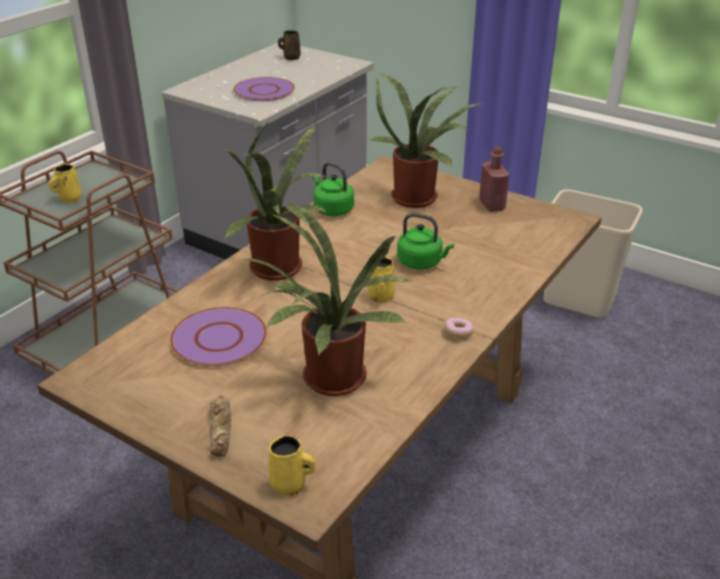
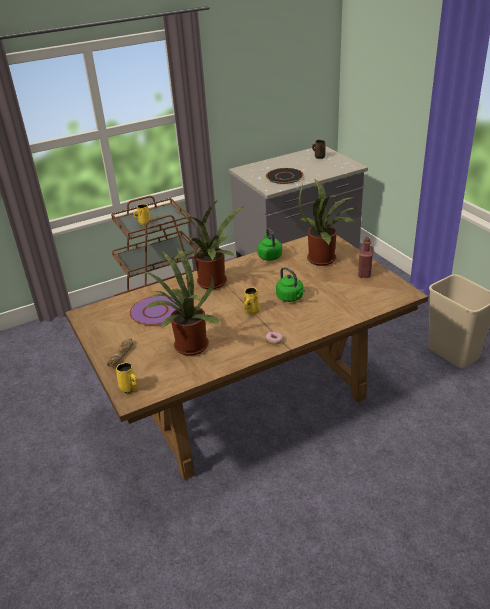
camera: 30 degrees right, 0 degrees up
(264, 90) = (284, 176): purple plate -> black plate

